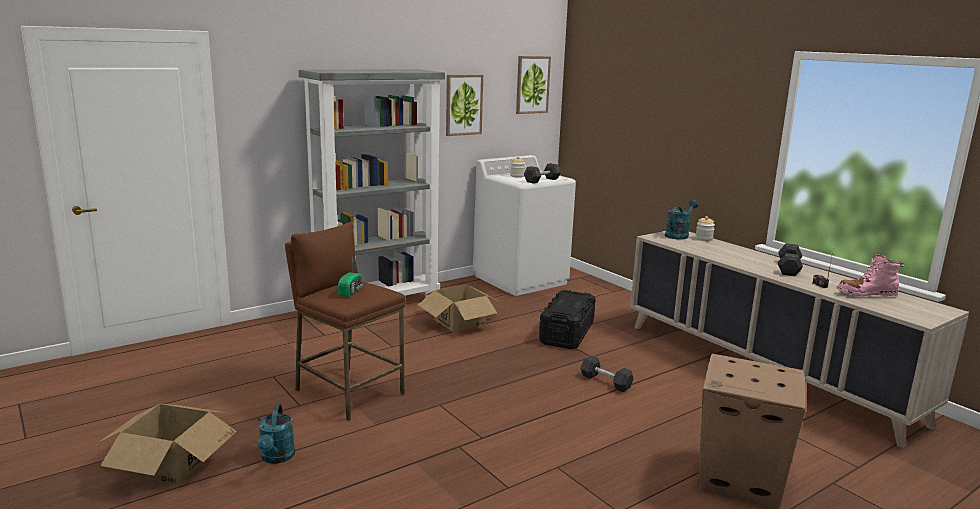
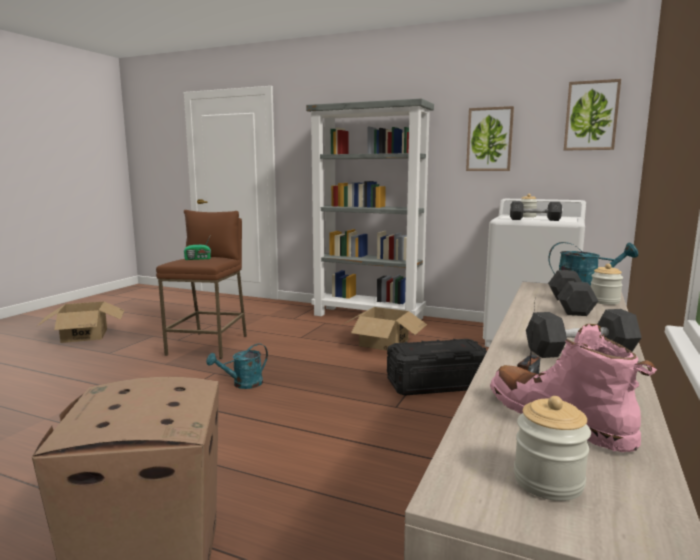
camera: 60 degrees right, 5 degrees down
(276, 458) = (101, 353): turquoise watering can -> turquoise watering can (242, 384)
(605, 382) = (340, 426): grey dumbbell -> grey dumbbell (570, 306)
(914, 309) = (548, 481): none -> jar

